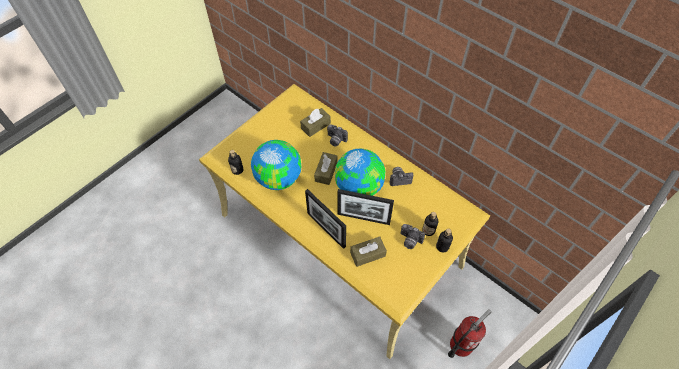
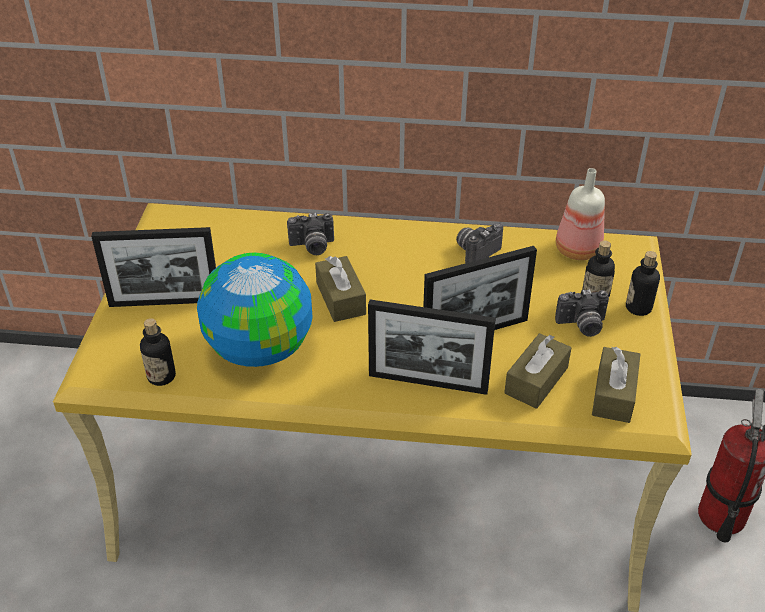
camera: 35 degrees left, 15 degrees down
(262, 137) = (165, 302): none -> picture frame
(315, 126) = (254, 242): brown tissue box -> brown tissue box (613, 394)
(359, 187) = (421, 292): globe -> none
(443, 202) = (576, 250): none -> bottle

